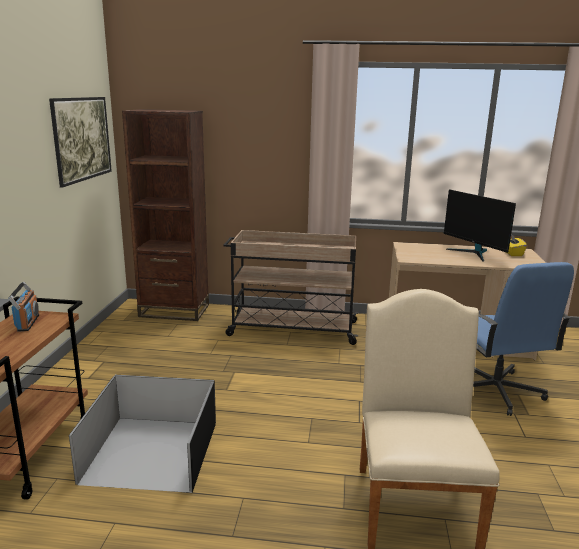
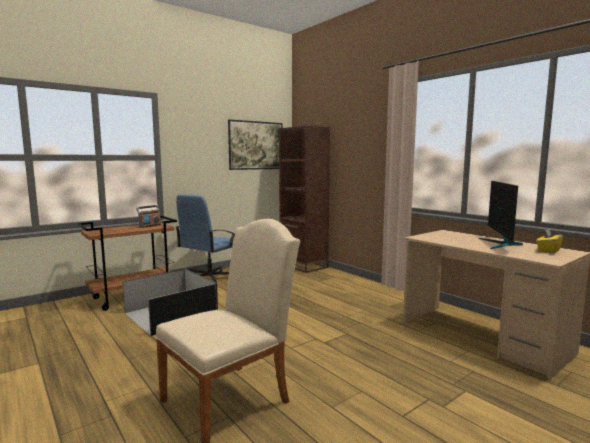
camera: 45 degrees right, 10 degrees down
(291, 329) = (354, 291): beige cart -> none
(496, 391) = (445, 379): blue office chair -> blue office chair (209, 279)

